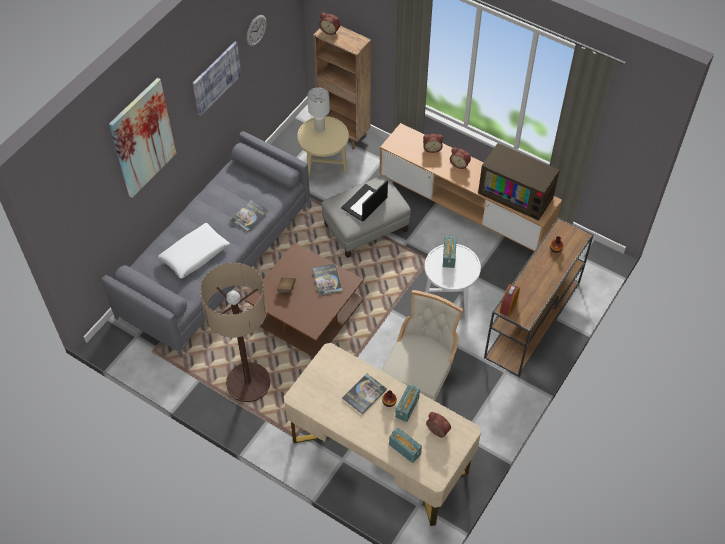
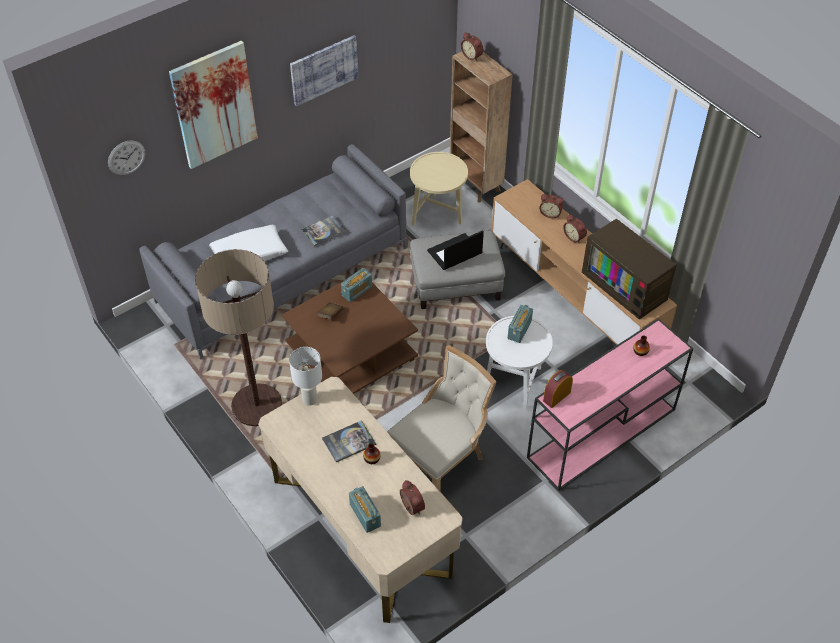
camera: 20 degrees right, 5 degrees down
(256, 30) = (386, 32): wall clock -> wall clock (126, 157)
(319, 128) = (438, 164): white table lamp -> white table lamp (309, 399)
(327, 280) = (377, 319): book -> none
(407, 407) = (389, 471): radio -> radio (357, 291)
(532, 320) = (601, 434): brown console table -> pink console table

